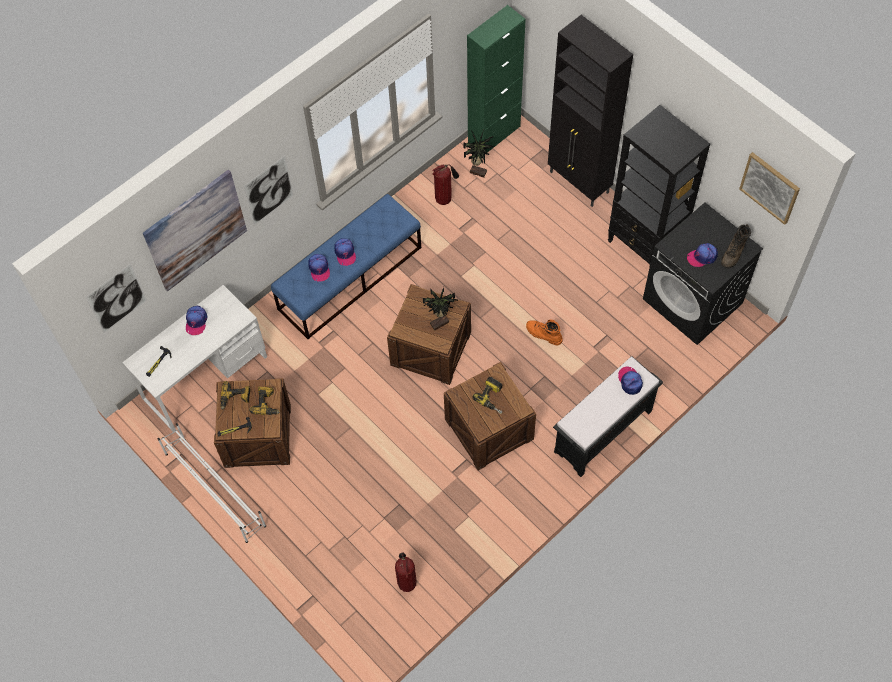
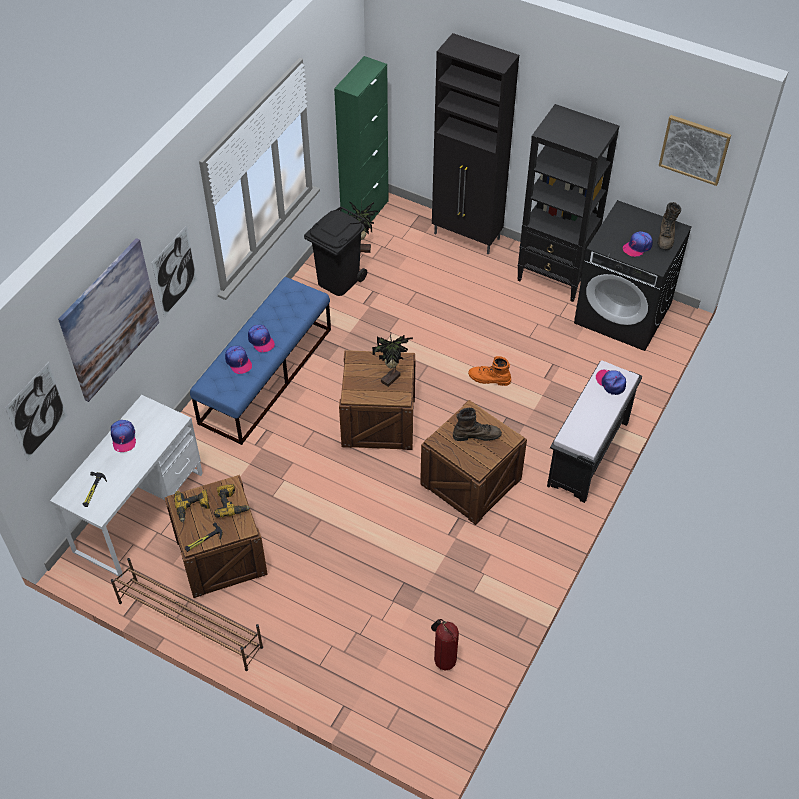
camera: 20 degrees left, 10 degrees down
(214, 489) = (189, 624): white shoe rack -> brown shoe rack
(445, 198) = (338, 280): fire extinguisher -> black trash can
(493, 398) = (476, 435): power drill -> brown boot

